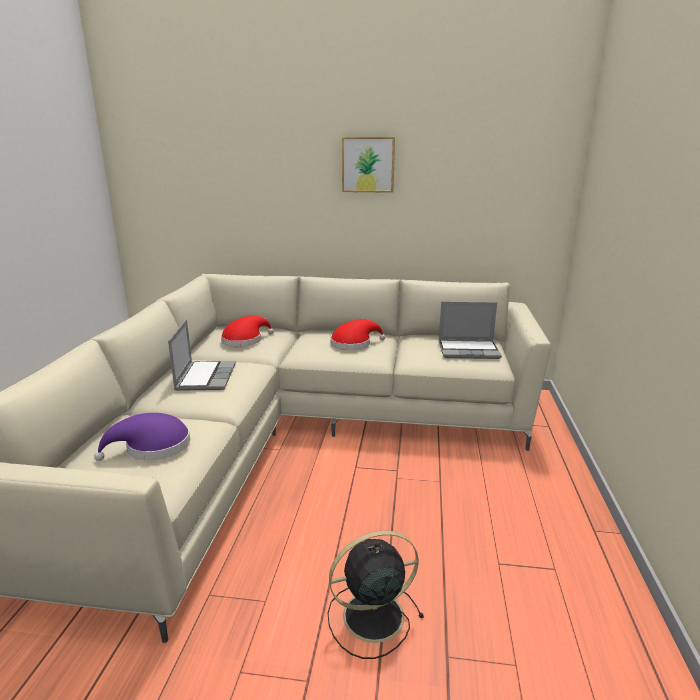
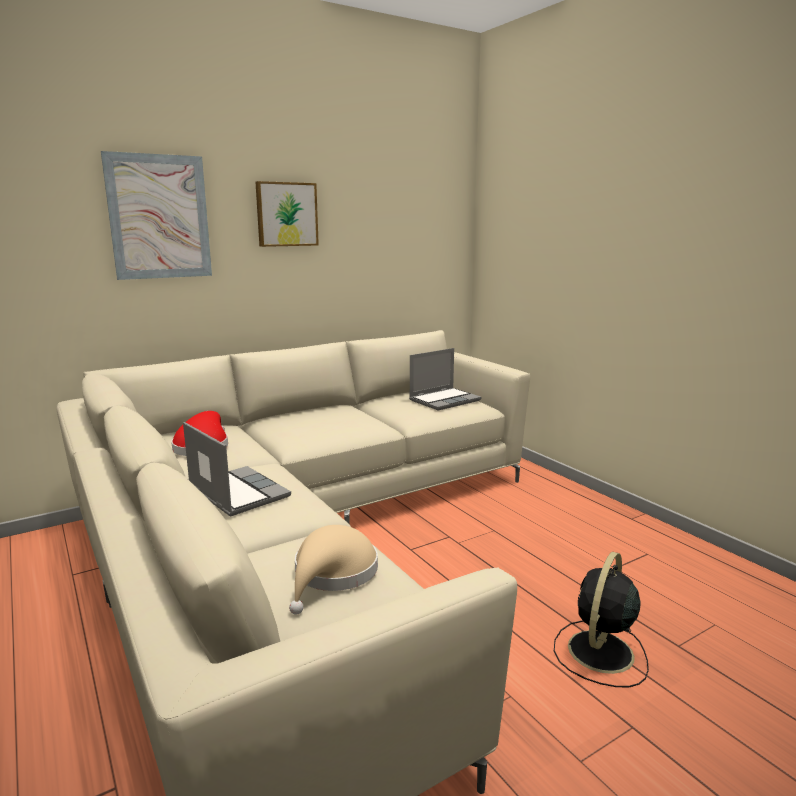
camera: 40 degrees left, 5 degrees down
(153, 447) = (333, 574): purple hat -> beige hat
(267, 167) = (159, 217): none -> picture
(354, 344) = (334, 419): red hat -> none

